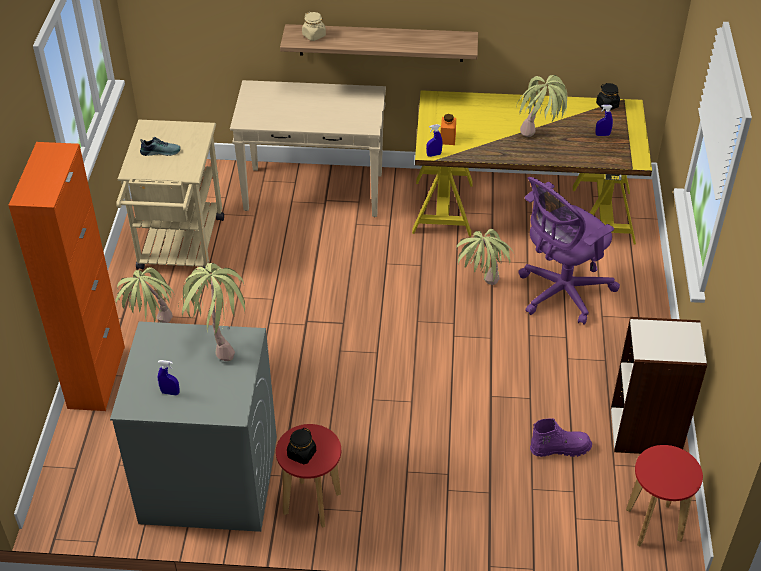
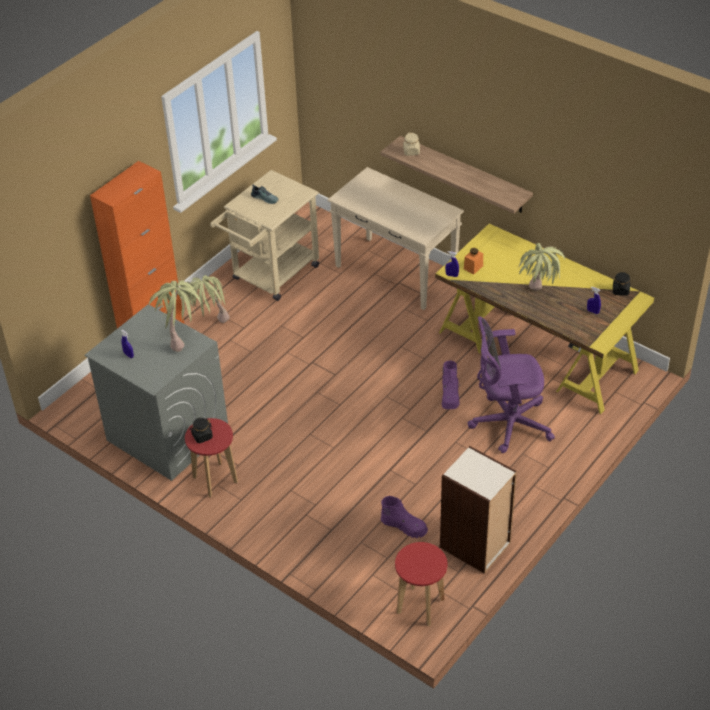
camera: 35 degrees right, 0 degrees up
(480, 291) = (450, 395): potted plant -> purple boot

